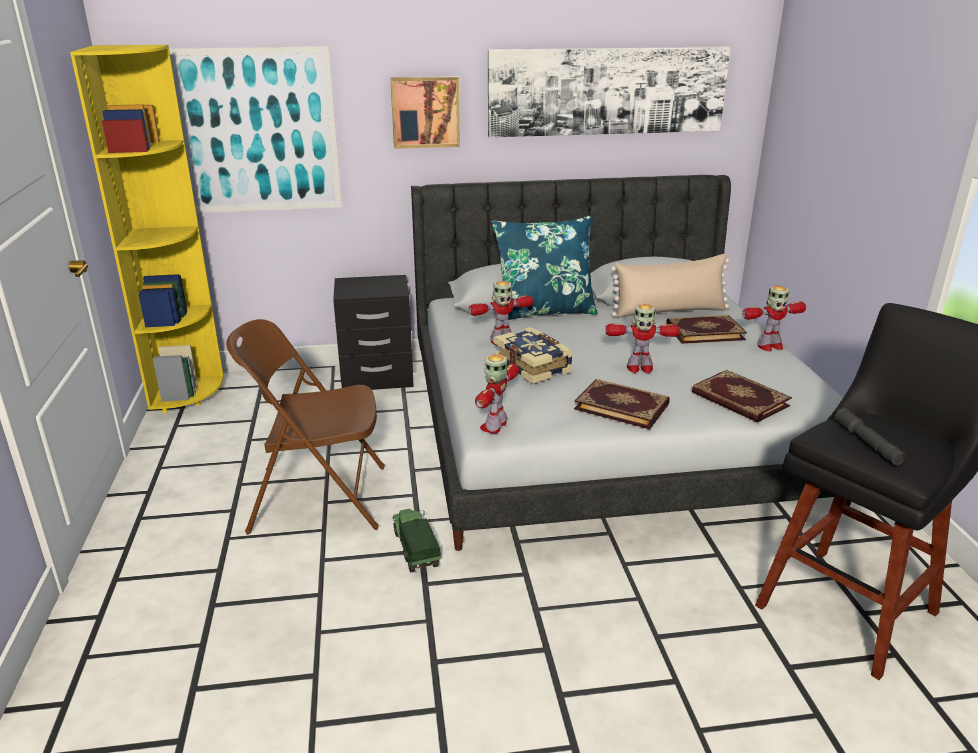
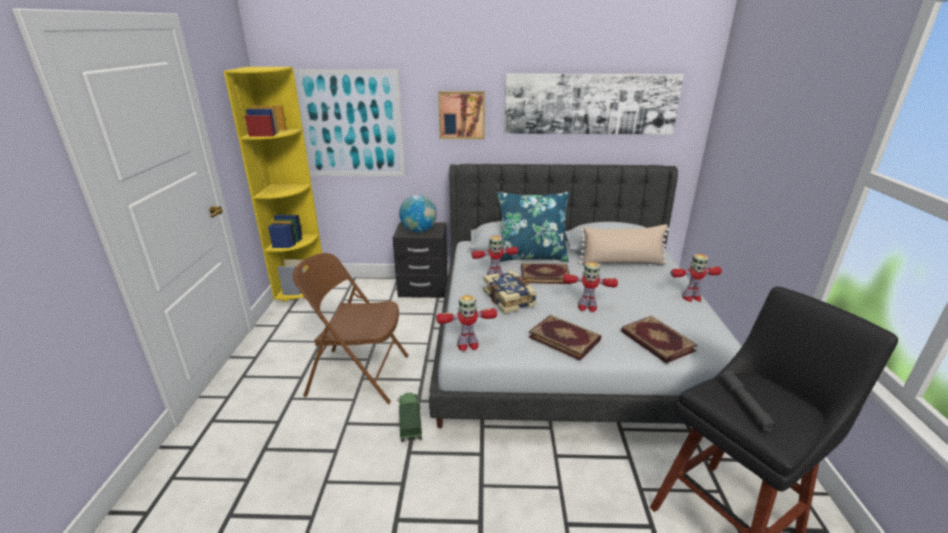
camera: 10 degrees right, 0 degrees up
(370, 288) = (419, 231): none -> globe
(495, 425) = (467, 345): toy robot -> toy robot turned 135 degrees counterclockwise
(704, 331) = (643, 281): book -> book (544, 275)

